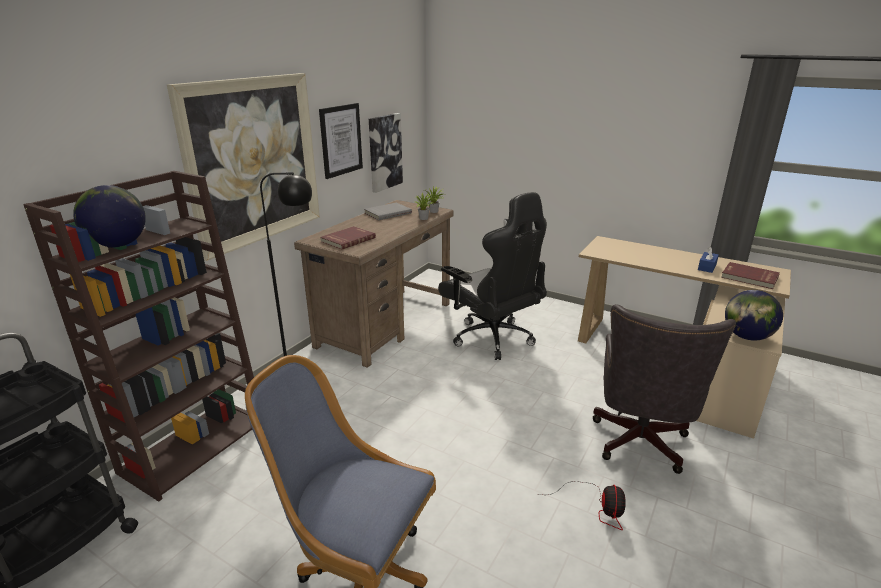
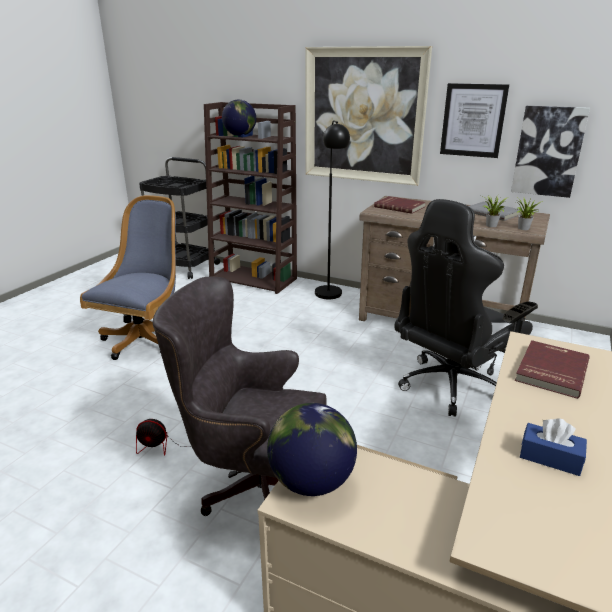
camera: 85 degrees right, 0 degrees up
(749, 277) = (526, 512): red book -> red book (550, 370)

